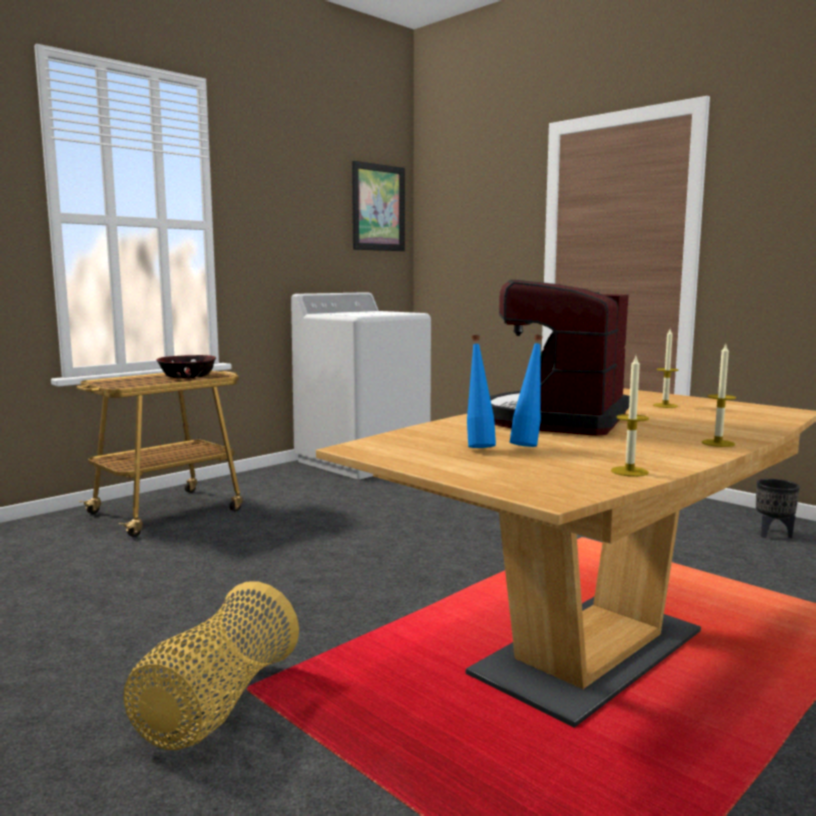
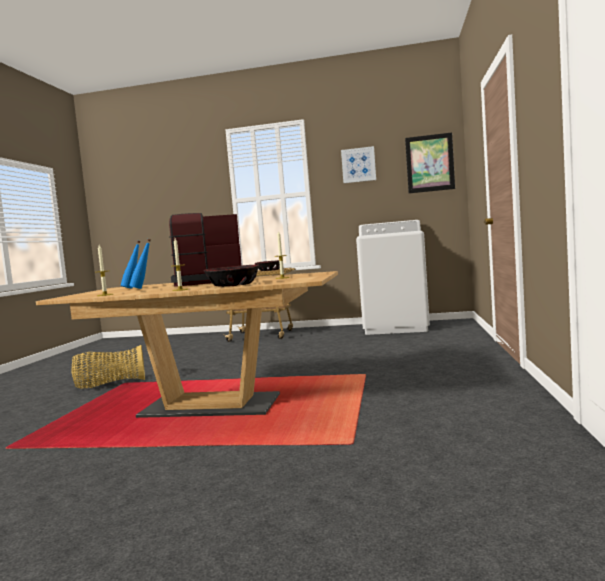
camera: 55 degrees right, 5 degrees down
(290, 189) = (358, 165): none -> picture
(730, 426) = (233, 285): none -> bowl
(773, 534) = (486, 399): black planter -> none

